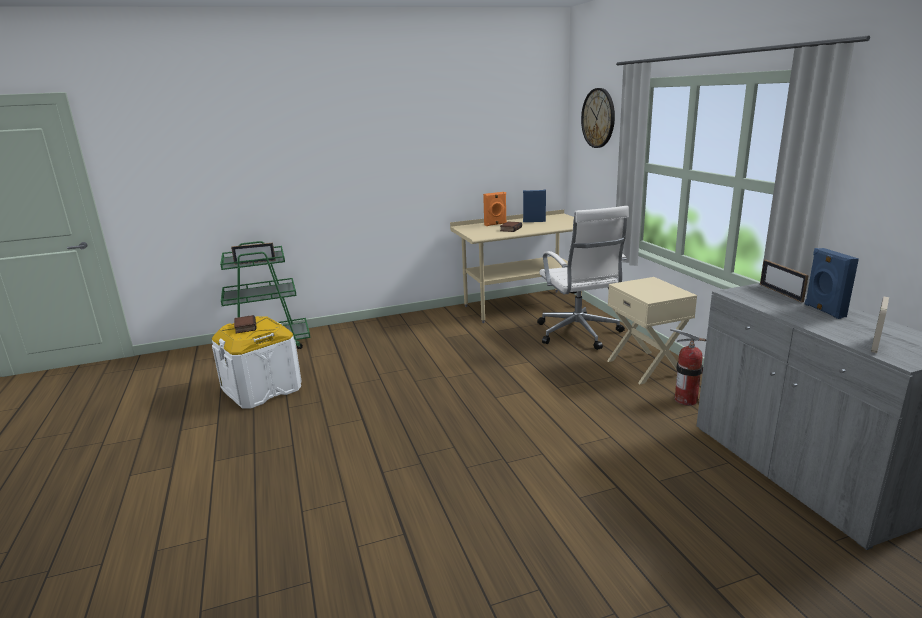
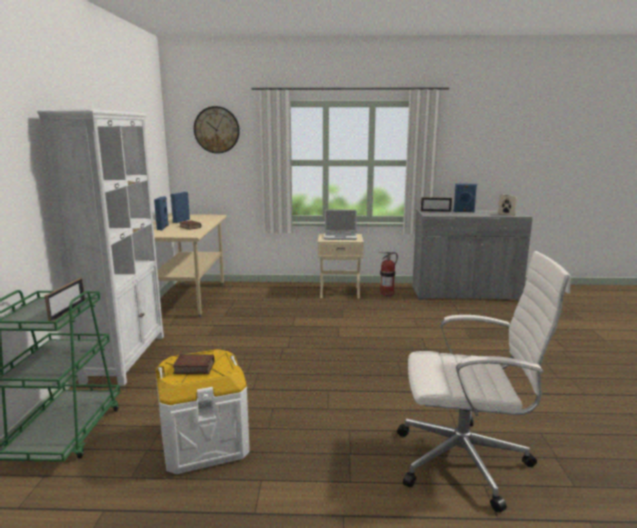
camera: 70 degrees left, 5 degrees down
(380, 324) = (126, 358): none -> white bookcase
(495, 224) = (163, 228): orange speaker -> blue speaker
(578, 334) = (270, 295): white office chair -> white office chair (466, 462)
(652, 289) = (340, 237): none -> laptop

